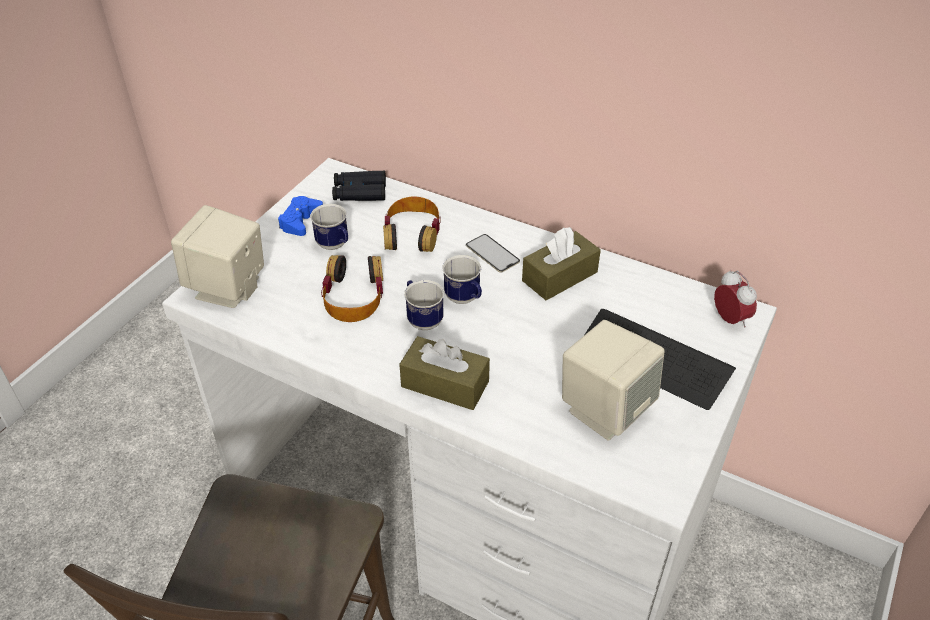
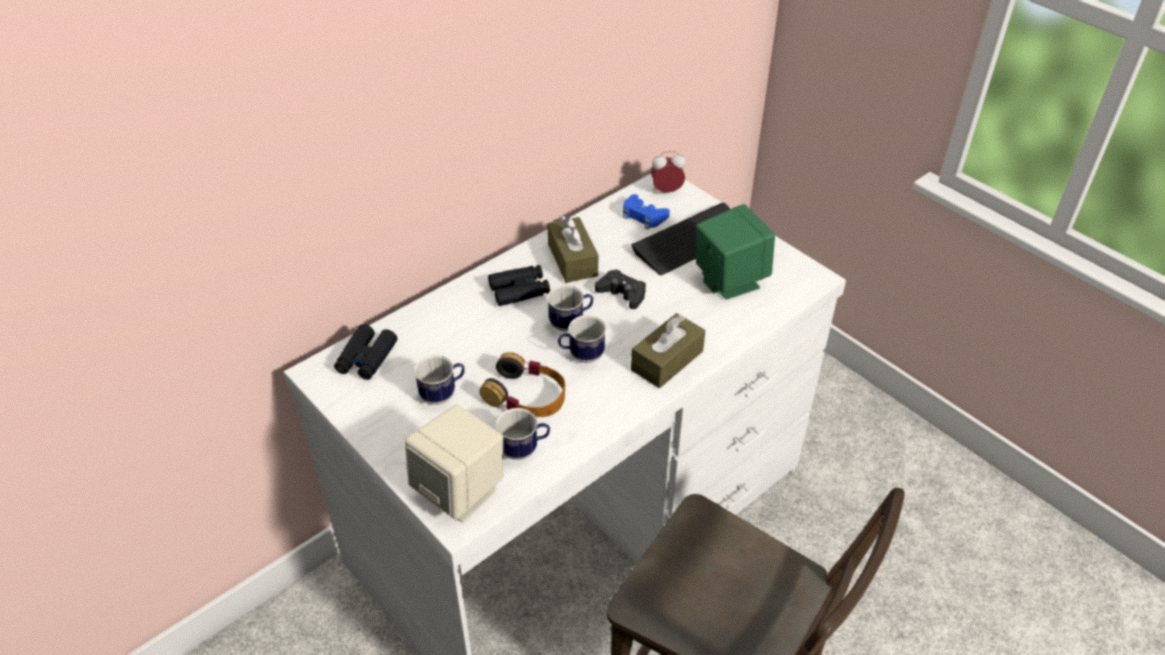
camera: 70 degrees left, 0 degrees up
(286, 313) = (524, 450): none -> mug
(300, 221) = (384, 414): blue game controller -> blue game controller (643, 216)
(412, 233) = (458, 335): headphones -> none
(492, 253) = (519, 290): phone -> black binoculars
(529, 325) = (622, 294): none -> black game controller
(605, 409) = (729, 280): beige speaker -> green speaker

